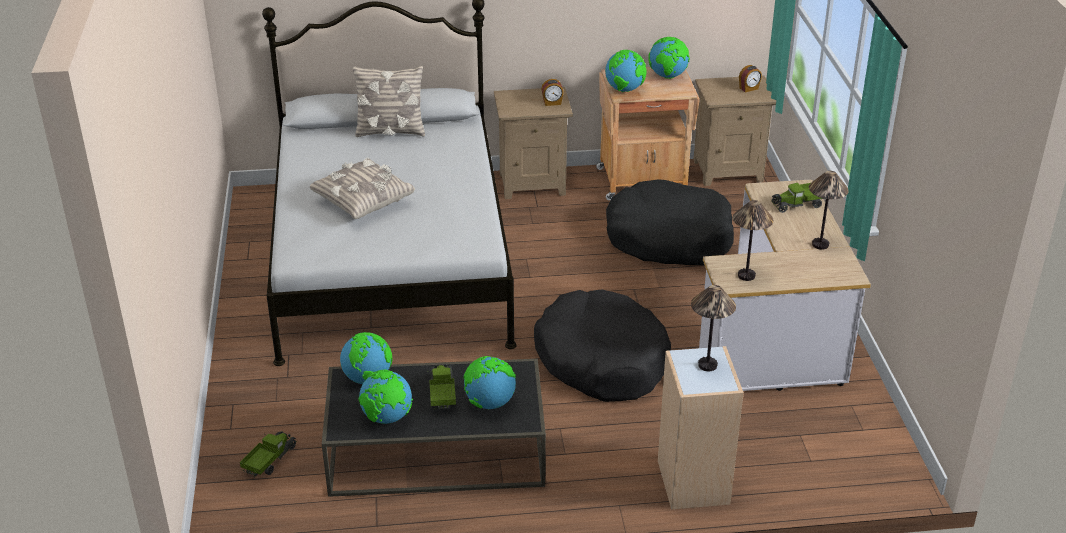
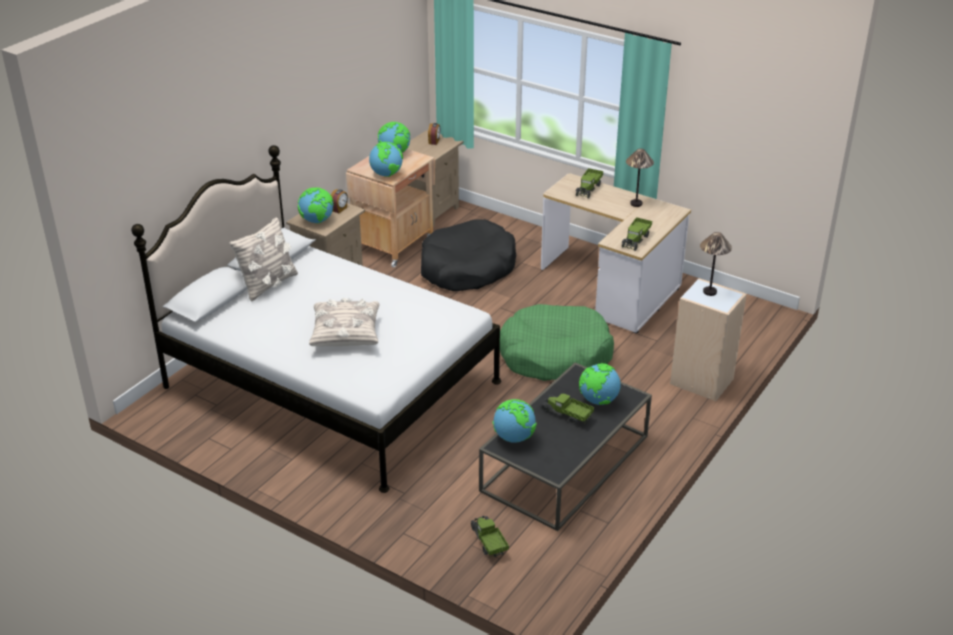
camera: 50 degrees left, 0 degrees up
(387, 418) = (565, 448): globe -> globe (317, 221)
(602, 360) = (554, 355): black dog bed -> green dog bed
(747, 276) = (636, 240): table lamp -> toy truck

